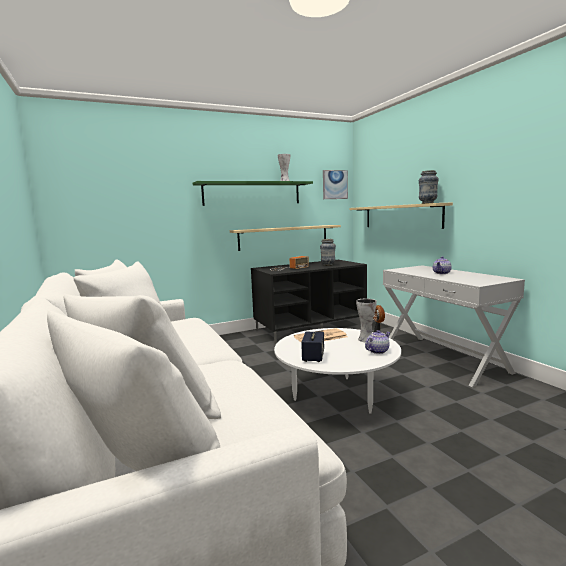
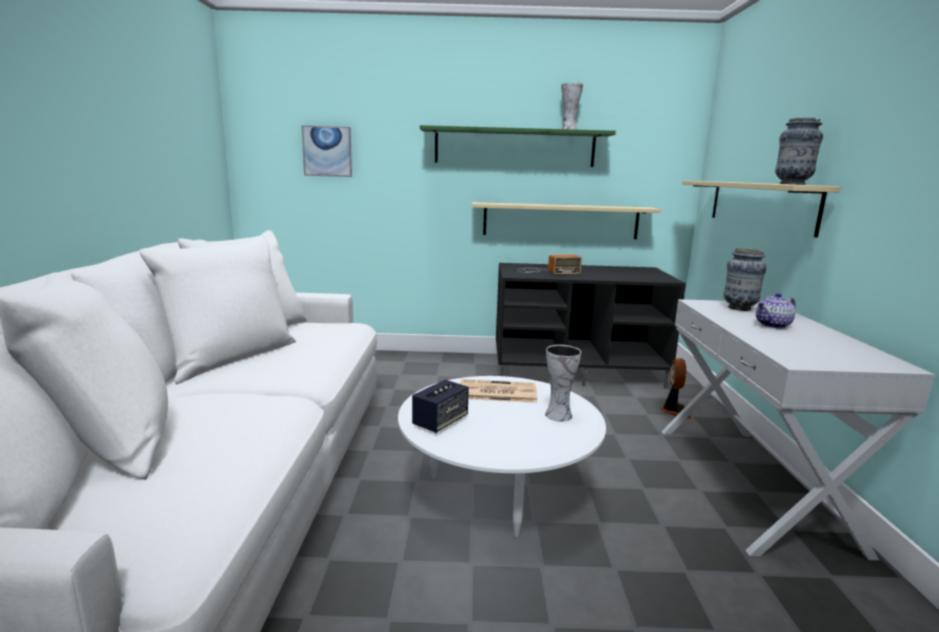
camera: 25 degrees right, 5 degrees up
(328, 265) = (617, 275): vase -> vase (739, 308)
(335, 184) = (668, 138): picture -> picture (327, 151)
(377, 351) = (547, 440): teapot -> none

